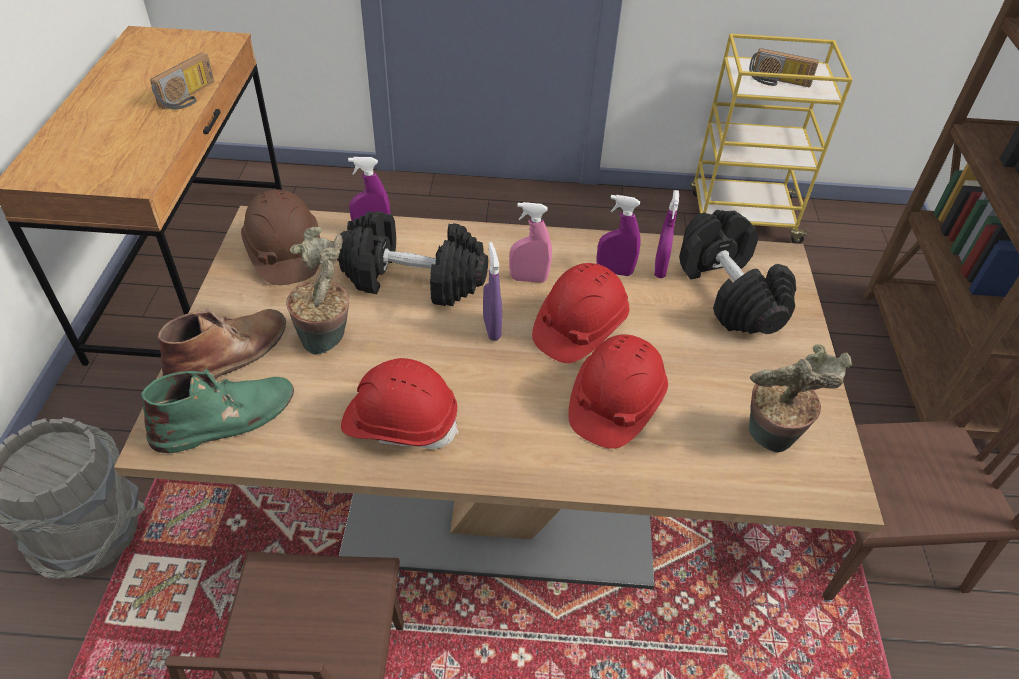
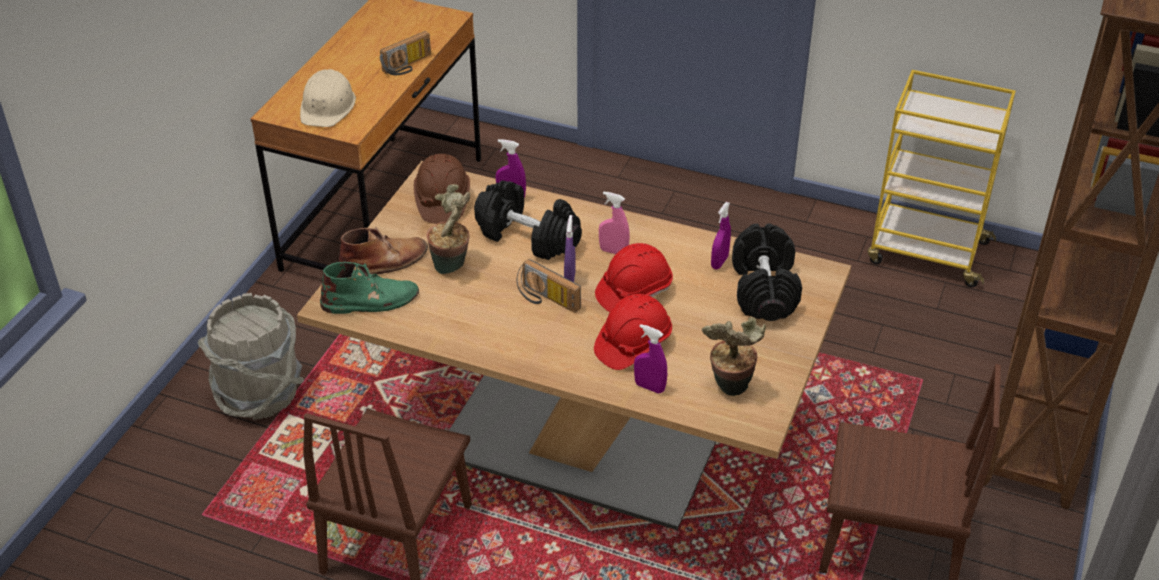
camera: 20 degrees right, 5 degrees down
(96, 157) = (328, 106): none -> beige hard hat
(400, 422) = (481, 326): red hard hat -> none
(614, 271) = (682, 258): purple spray bottle -> purple spray bottle (649, 387)
(777, 82) = (944, 123): radio -> radio (545, 299)

